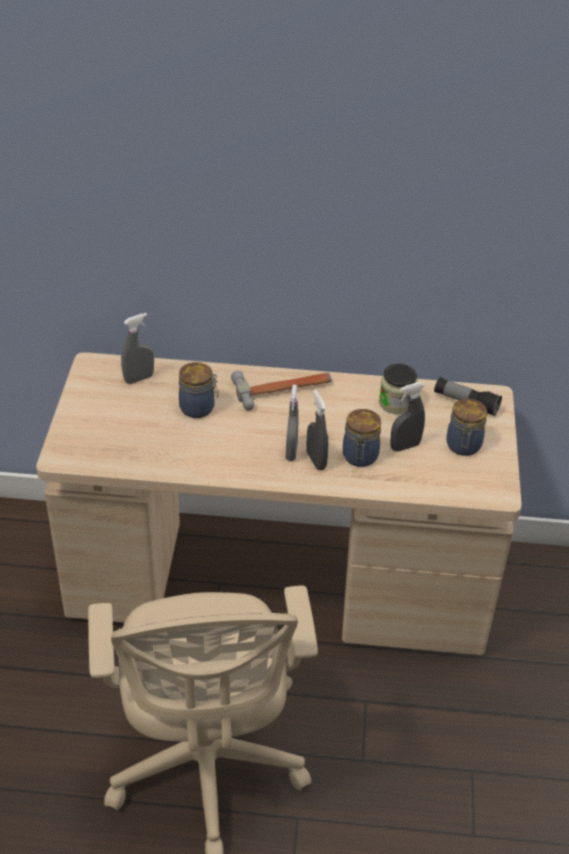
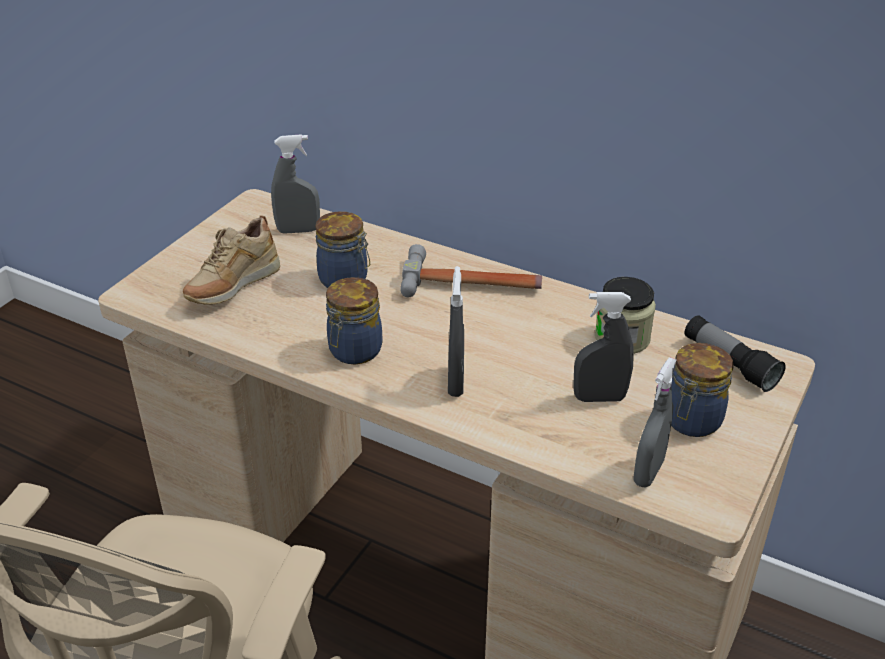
camera: 25 degrees right, 5 degrees down
(126, 435) = (232, 288): none -> beige shoe
(291, 451) = (429, 362): grey spray bottle -> grey spray bottle (648, 472)
(360, 457) = (522, 395): jar -> jar (353, 351)

